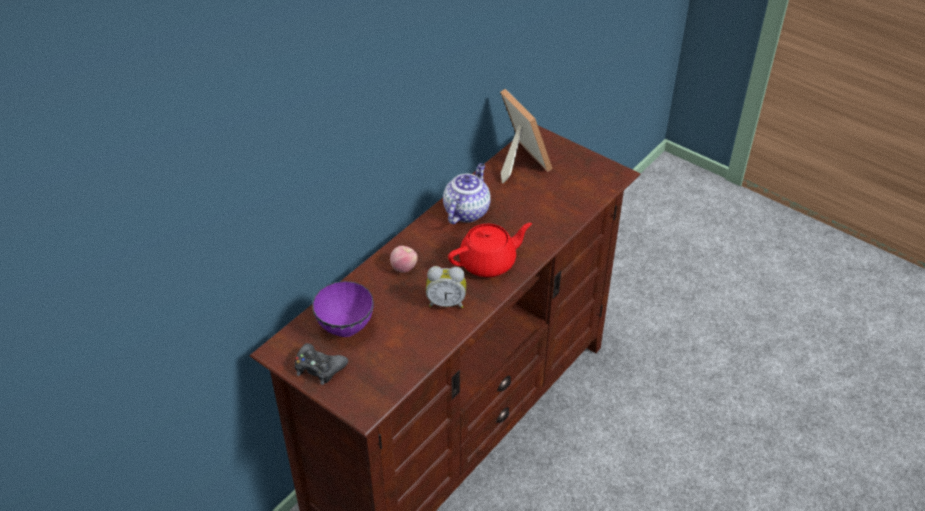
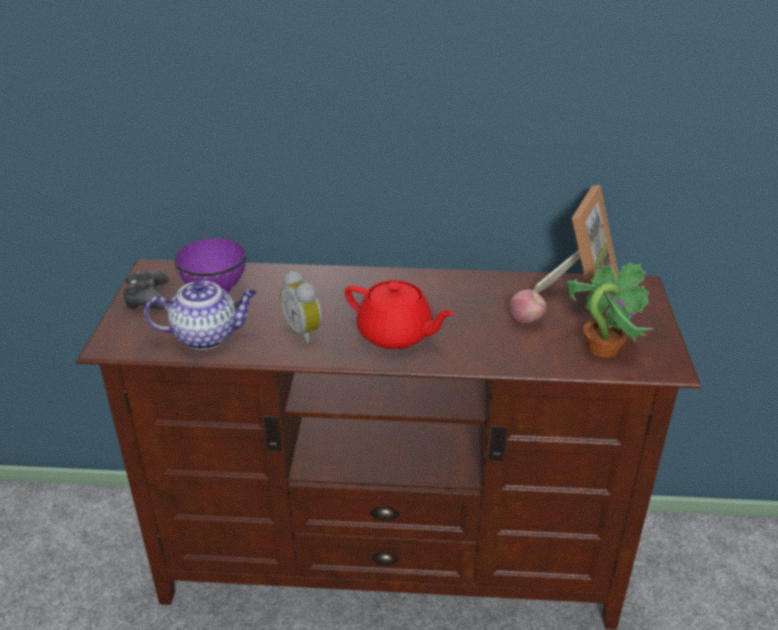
camera: 55 degrees right, 10 degrees down
(404, 268) = (329, 288): apple -> apple (526, 320)
(466, 211) = (457, 290): teapot -> teapot (207, 336)
(579, 187) = (601, 348): none -> potted plant

